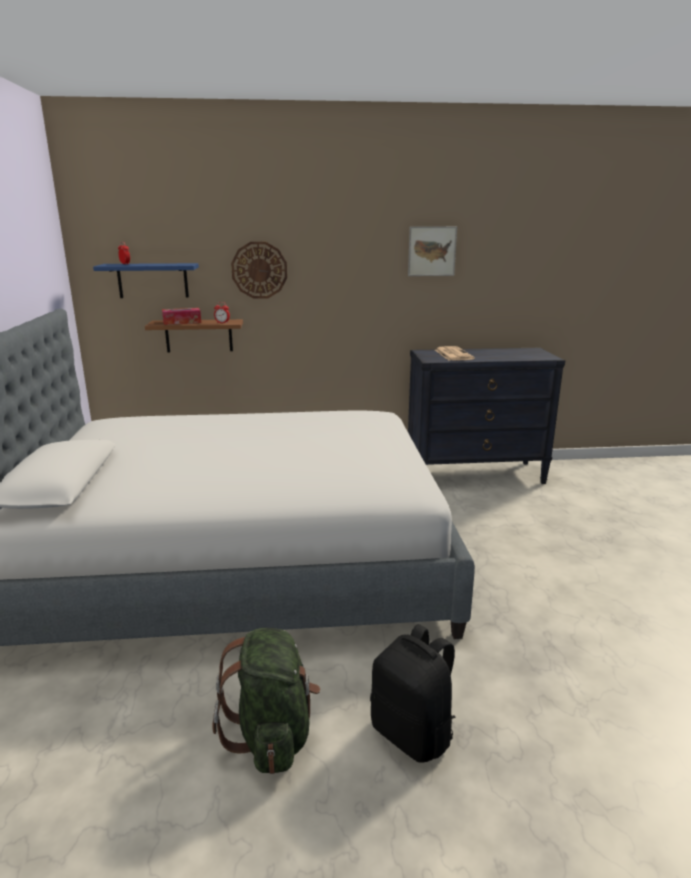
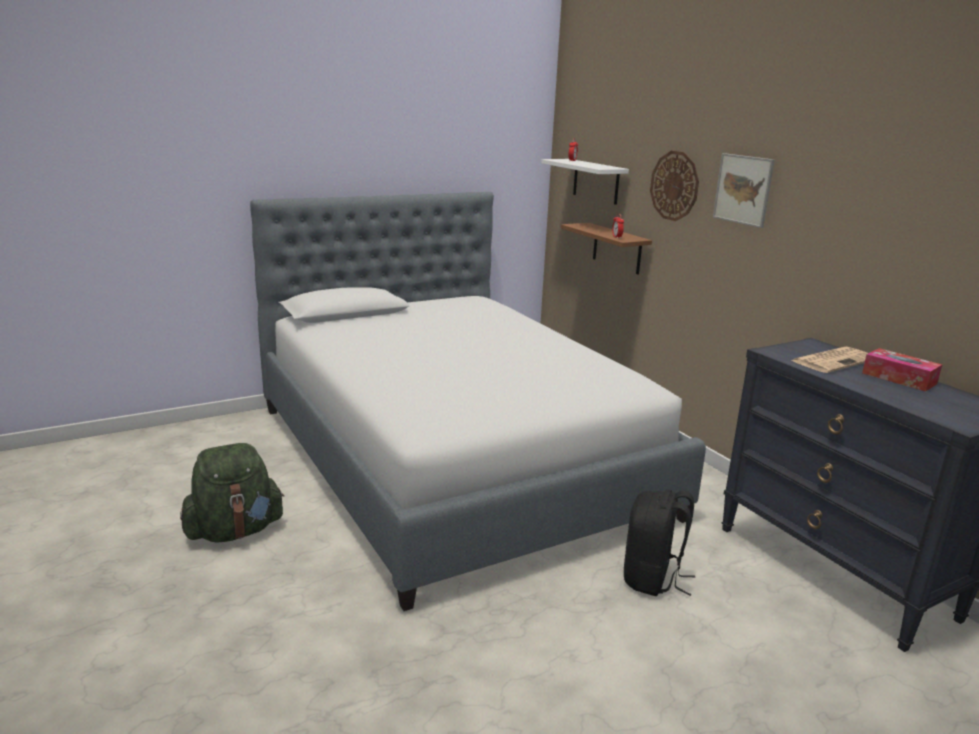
camera: 65 degrees right, 0 degrees up
(153, 280) = (596, 181): blue shelf -> white shelf
(182, 322) = (596, 229): tissue box -> tissue box (899, 378)
(413, 734) = (252, 600): black backpack -> black backpack (653, 579)
(432, 251) = (871, 193): picture -> picture (743, 189)

